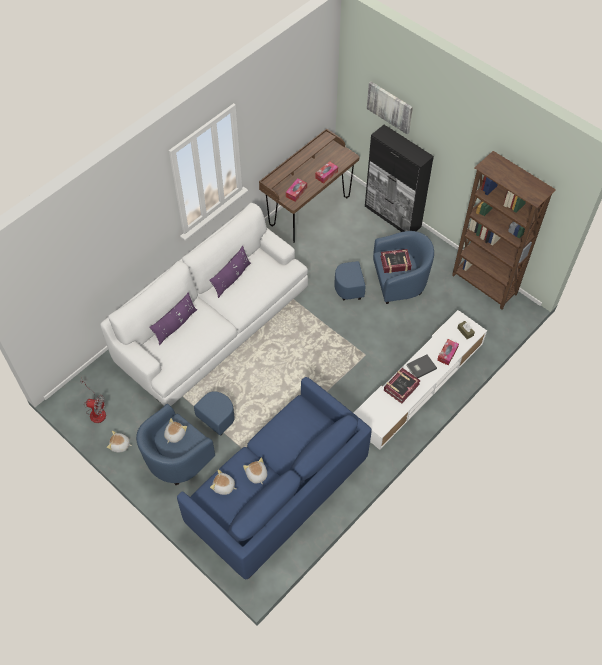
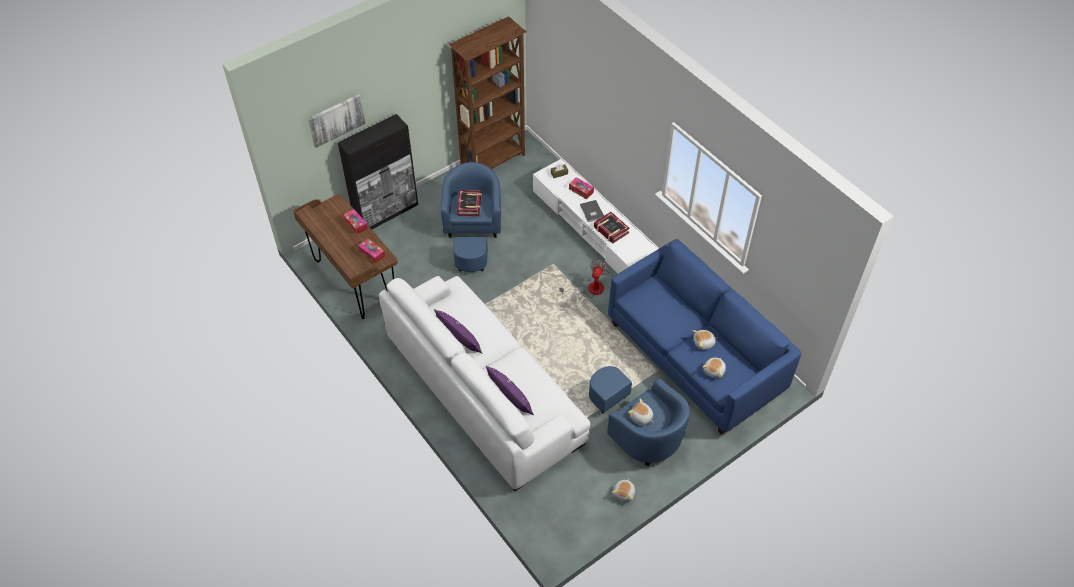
camera: 80 degrees left, 5 degrees down
(95, 411) = (576, 515): fan -> fan (590, 290)

